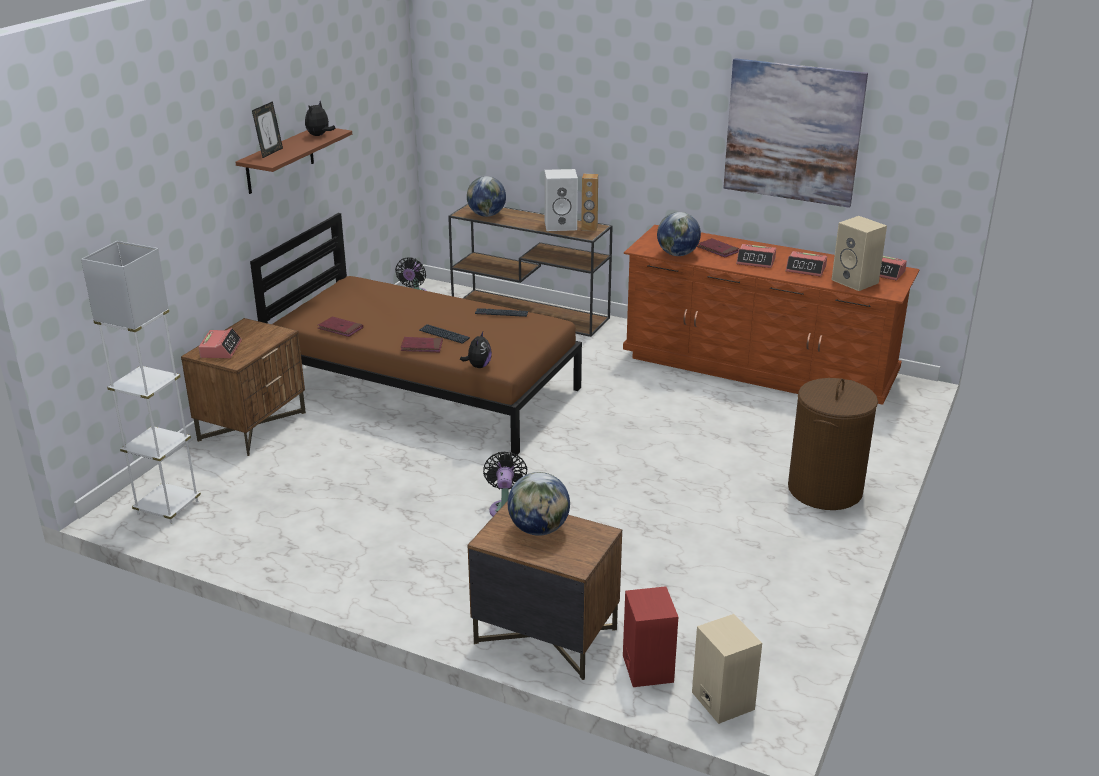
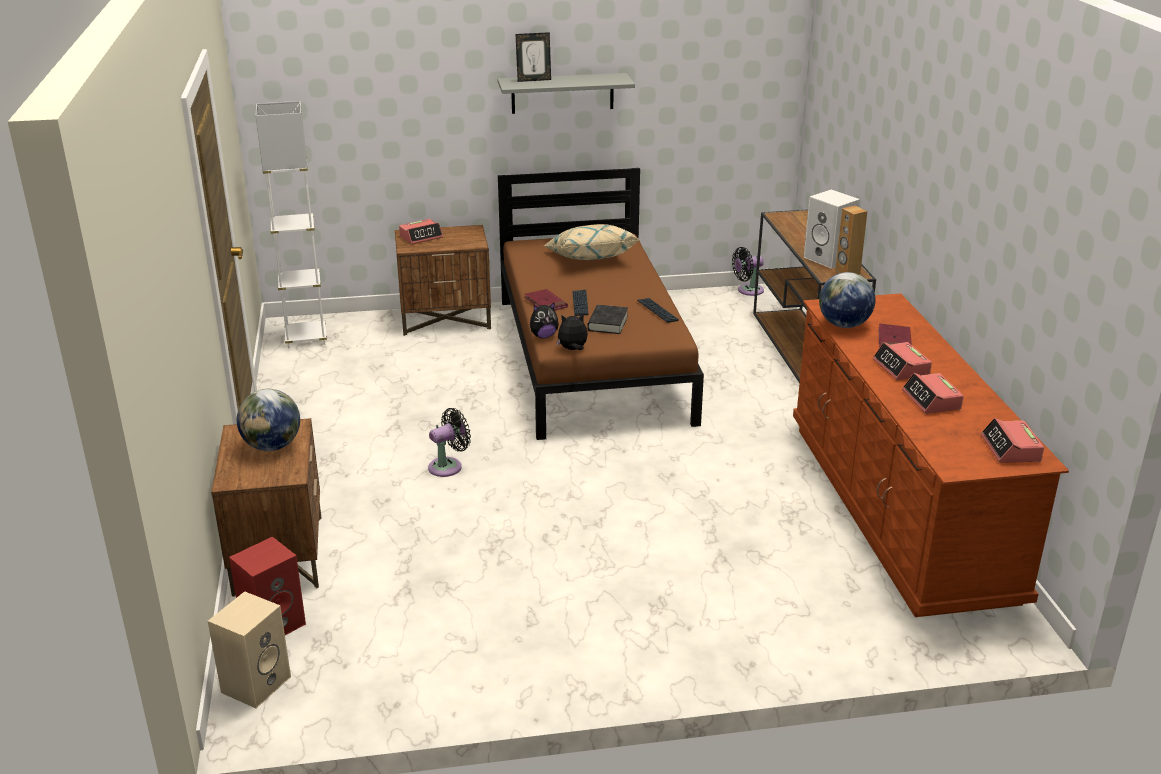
camera: 55 degrees right, 0 degrees up
(280, 160) = (562, 93): brown shelf -> grey shelf
(319, 135) = (601, 79): plush toy -> plush toy (572, 349)
(340, 329) = (531, 264): red book -> none
(369, 305) = (589, 259): none -> beige pillow
(486, 215) = (791, 224): globe -> none
(493, 337) = (607, 323): none -> black book
(793, 132) = (1006, 220): picture -> none
(825, 490) = (688, 636): brown laundry basket -> none
(856, 281) = (950, 438): beige speaker -> none

